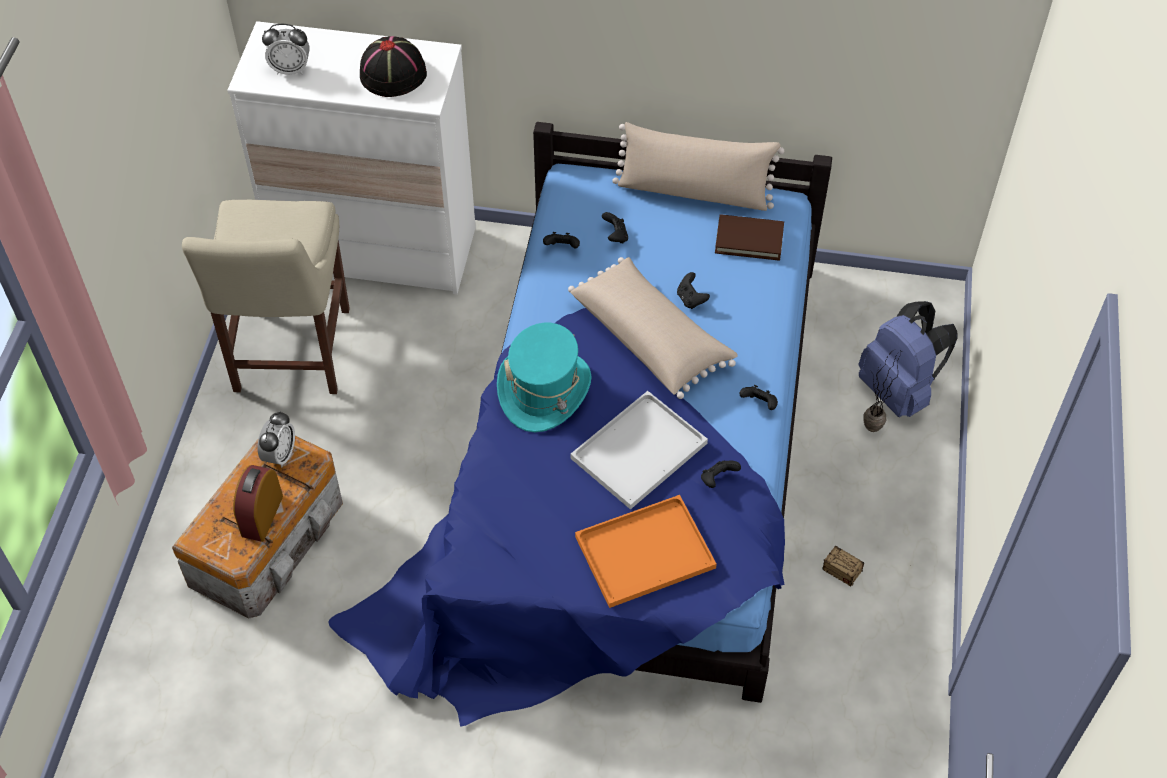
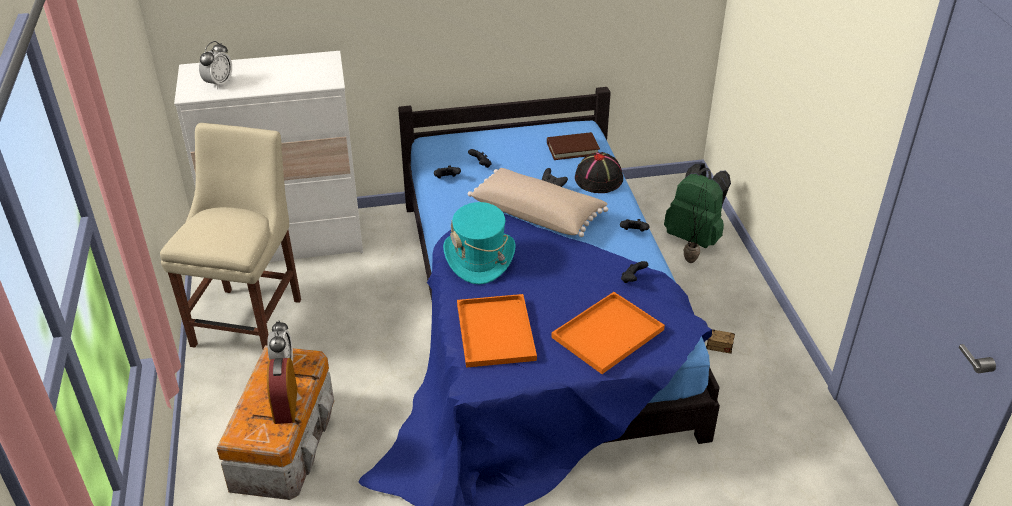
camera: 20 degrees left, 15 degrees down
(290, 69) = (219, 83): alarm clock -> alarm clock turned 45 degrees counterclockwise
(290, 355) = (250, 318): beige chair -> beige chair turned 150 degrees counterclockwise
(393, 73) = (298, 72): black hat -> black hat (599, 179)
(512, 505) = (494, 330): none -> orange tray
(638, 453) = (568, 278): white tray -> none
(694, 191) = (521, 132): beige pillow -> none
(899, 390) = (695, 236): blue backpack -> green backpack

